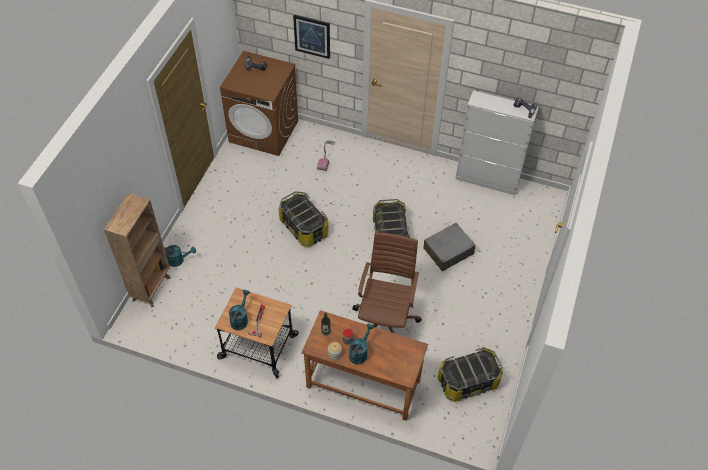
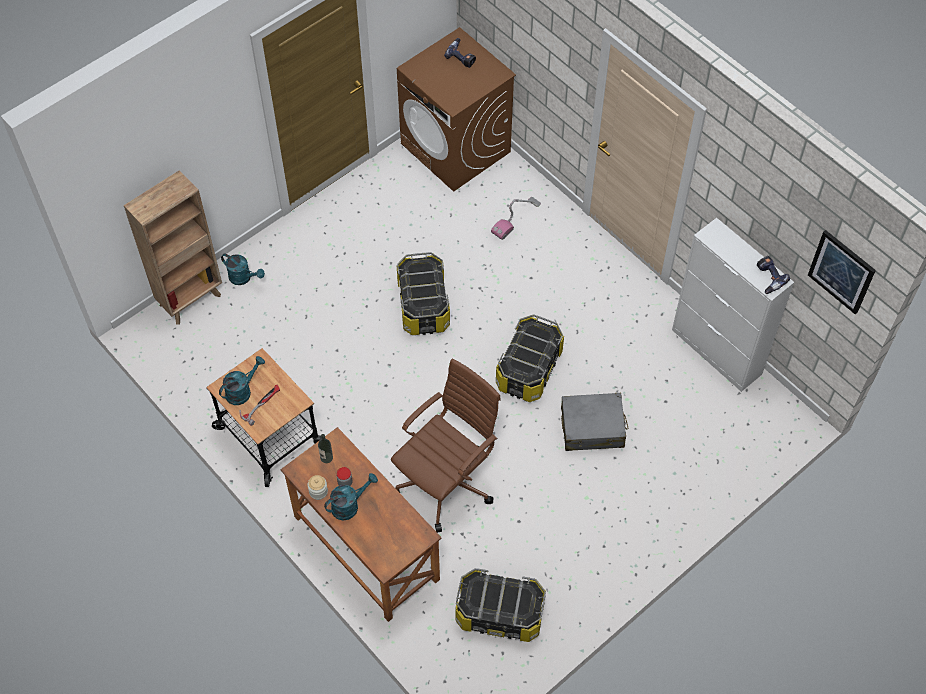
camera: 30 degrees right, 5 degrees up
(312, 36) = (539, 47): picture -> picture (841, 271)

